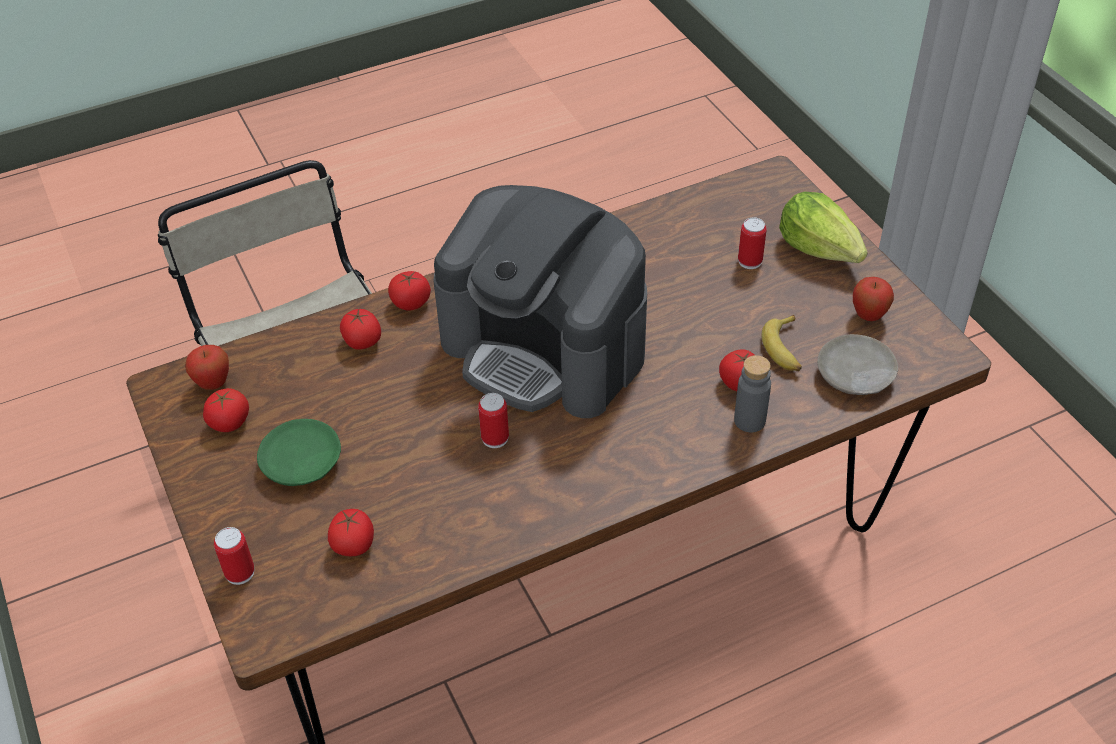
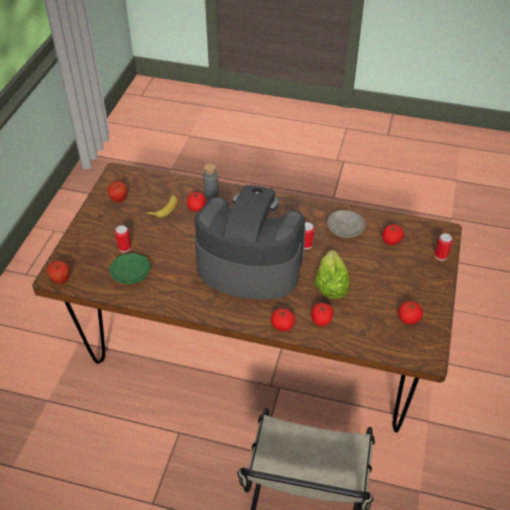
camera: 140 degrees left, 0 degrees up
(213, 384) = (404, 343): apple -> apple (61, 280)
(301, 463) = (389, 282): green plate -> green plate (131, 273)
(545, 348) = (249, 266): coffee machine -> coffee machine turned 60 degrees counterclockwise
(820, 248) = (92, 234): lettuce -> lettuce (330, 285)
(854, 375) = (156, 186): beige plate -> beige plate (345, 228)

